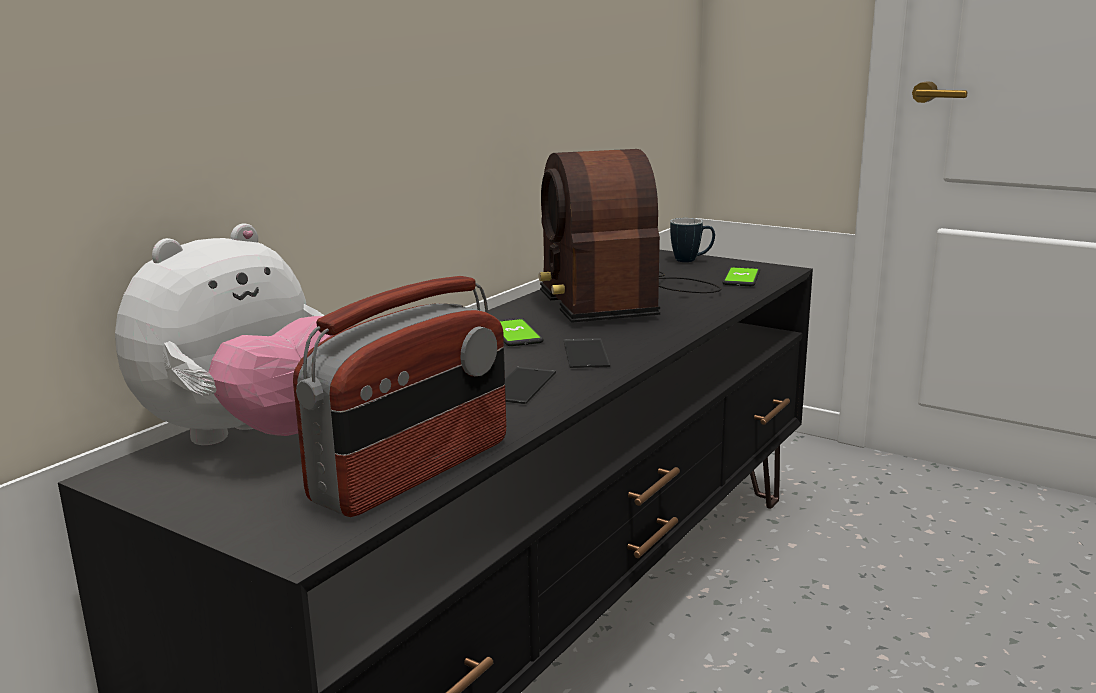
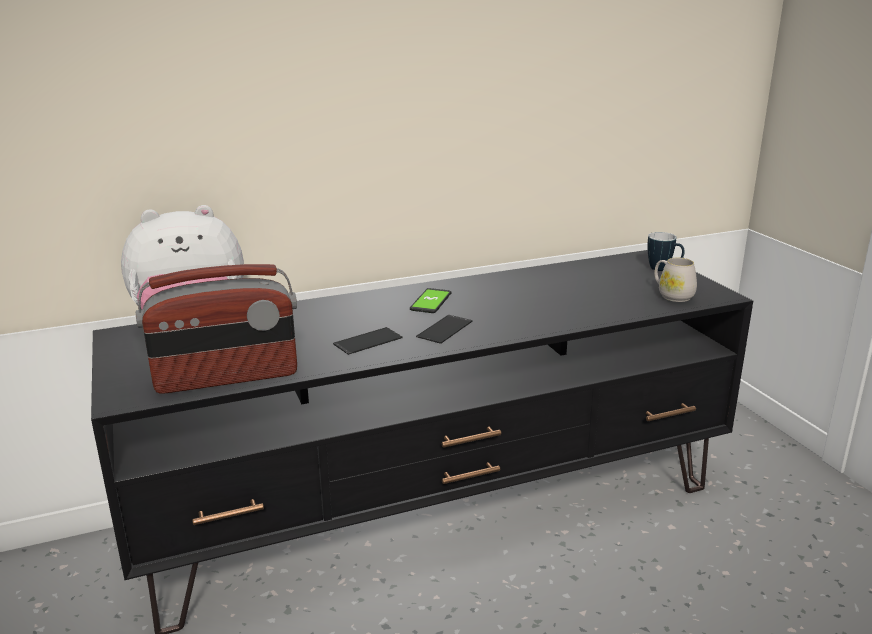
camera: 35 degrees right, 5 degrees up
(620, 298) = (548, 290): radio -> none
(741, 278) = (672, 295): phone -> white mug

